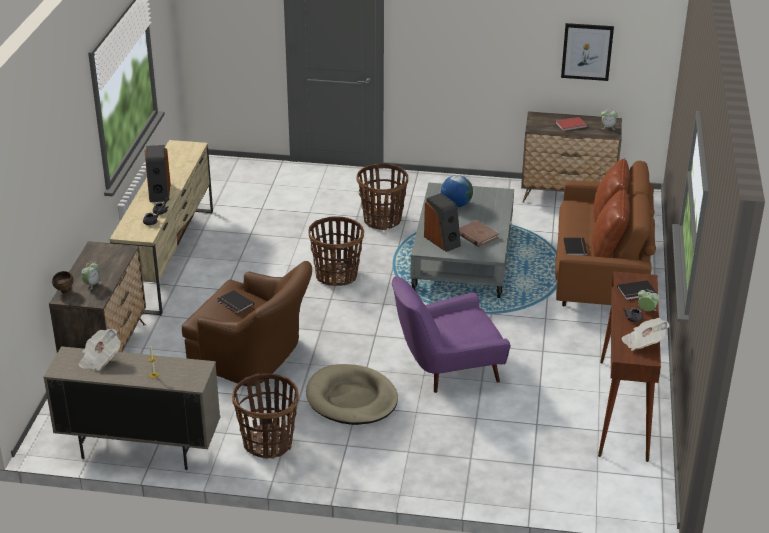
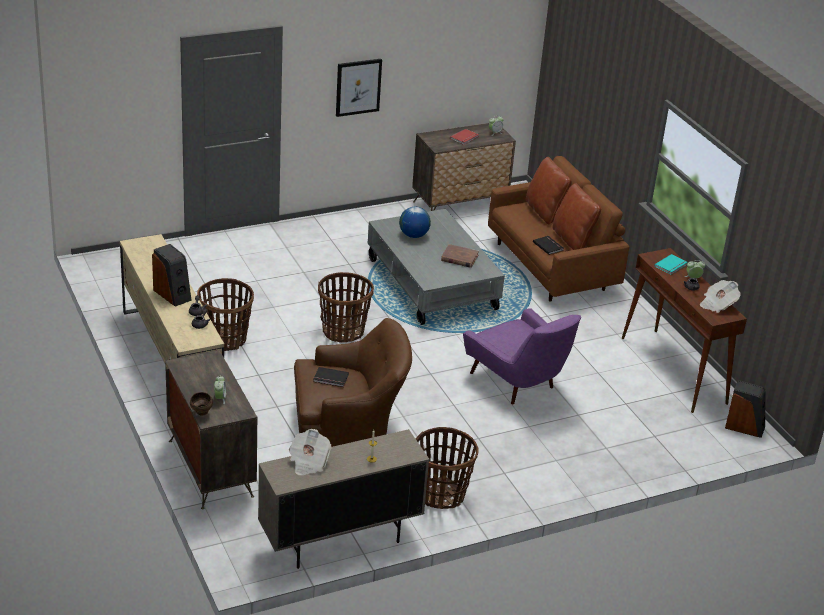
camera: 35 degrees left, 0 degrees up
(351, 399) = (468, 433): beige dog bed -> none
(382, 220) = (329, 269): basket -> basket (225, 339)
(442, 241) = (436, 270): speaker -> speaker (744, 427)
(447, 370) = (518, 384): purple armchair -> purple armchair turned 75 degrees counterclockwise
(587, 51) = (465, 66): picture -> picture (358, 87)
(637, 292) = (671, 266): black book -> turquoise book

